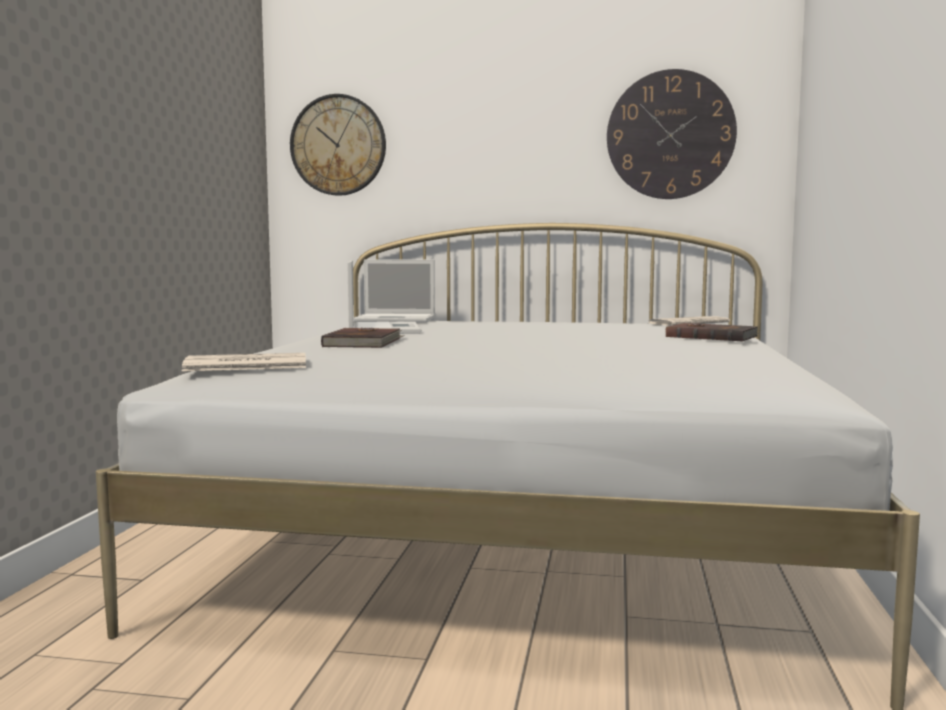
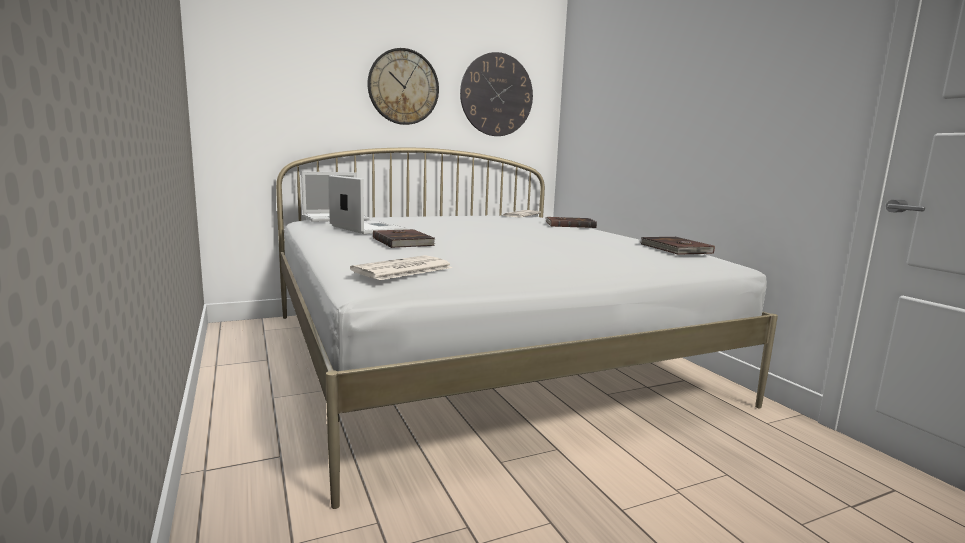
camera: 35 degrees left, 5 degrees up
(338, 145) = (258, 75): wall clock -> wall clock (403, 87)
(752, 371) = (675, 249): none -> brown book

